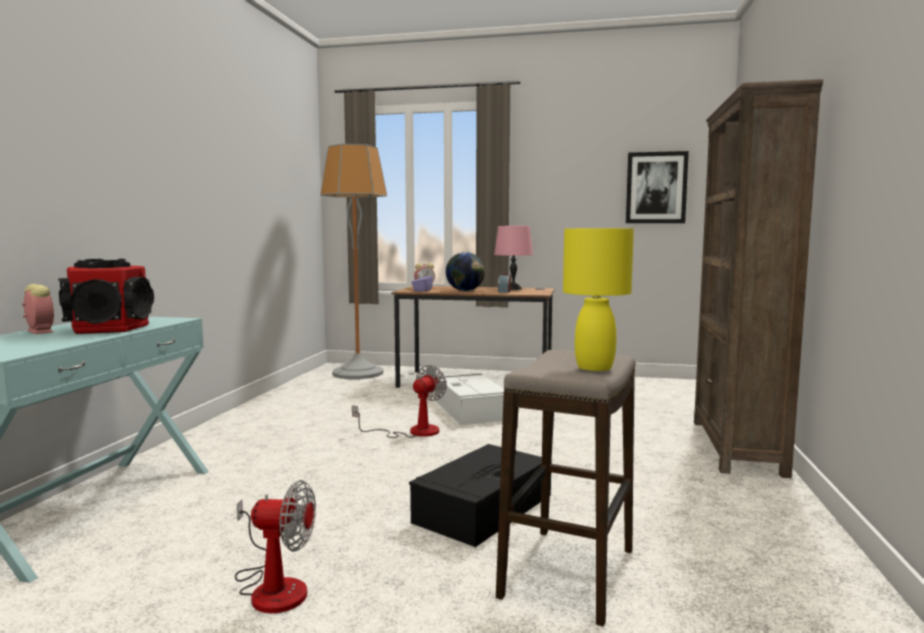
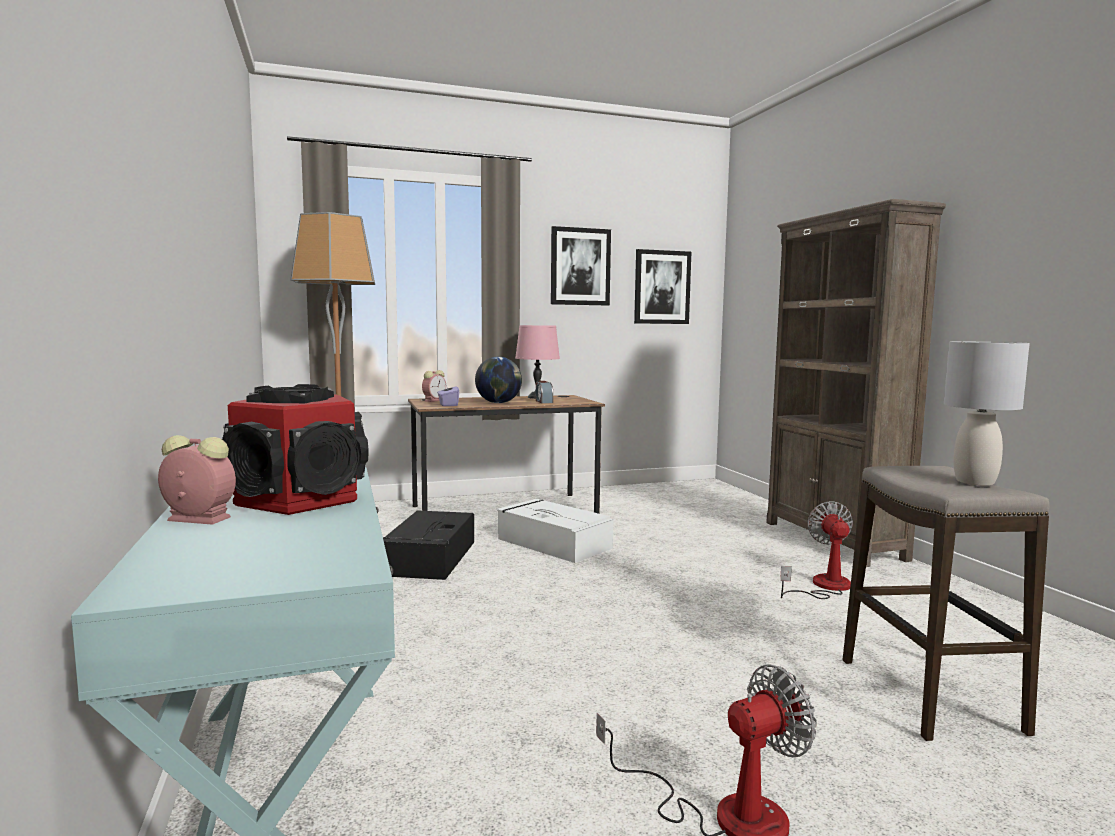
camera: 30 degrees left, 0 degrees up
(413, 432) = (539, 581): fan -> fan (823, 587)
(482, 509) = (756, 652): black storage box -> black storage box (430, 558)
(570, 172) = (580, 266): none -> picture
(594, 367) = (975, 482): yellow table lamp -> grey table lamp

